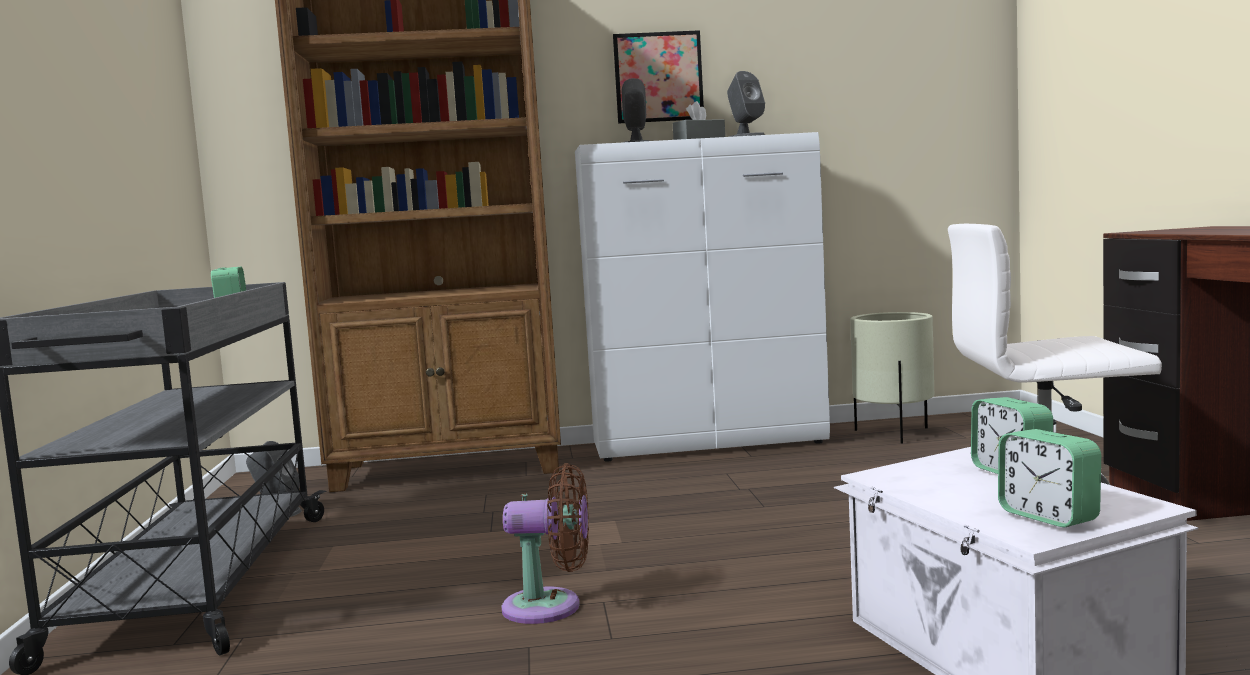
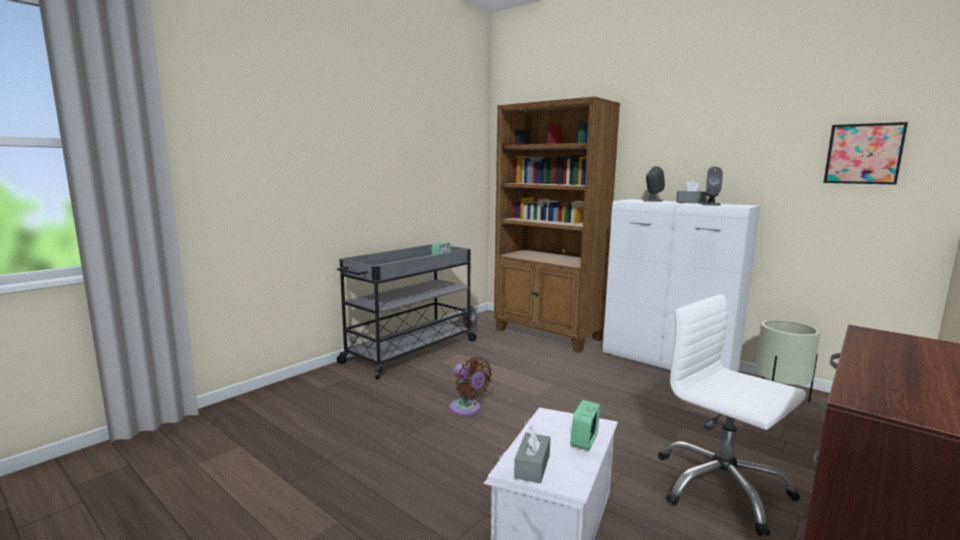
camera: 45 degrees right, 5 degrees up
(658, 77) = (683, 162): picture -> picture (863, 154)
(1048, 516) = (532, 466): alarm clock -> grey tissue box

